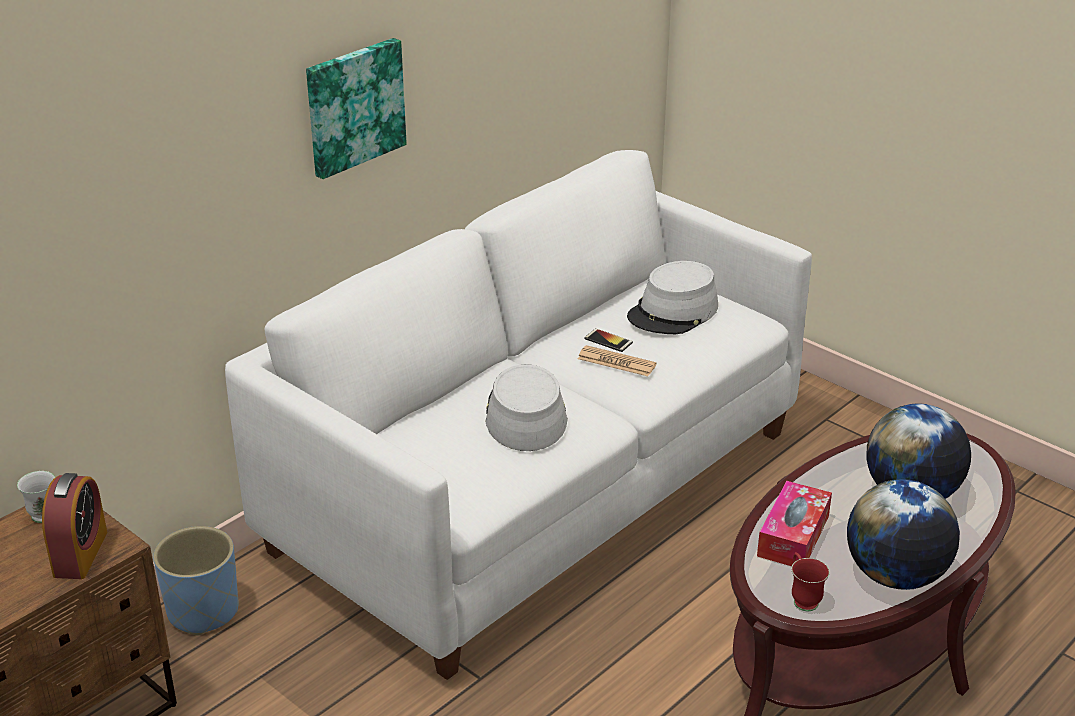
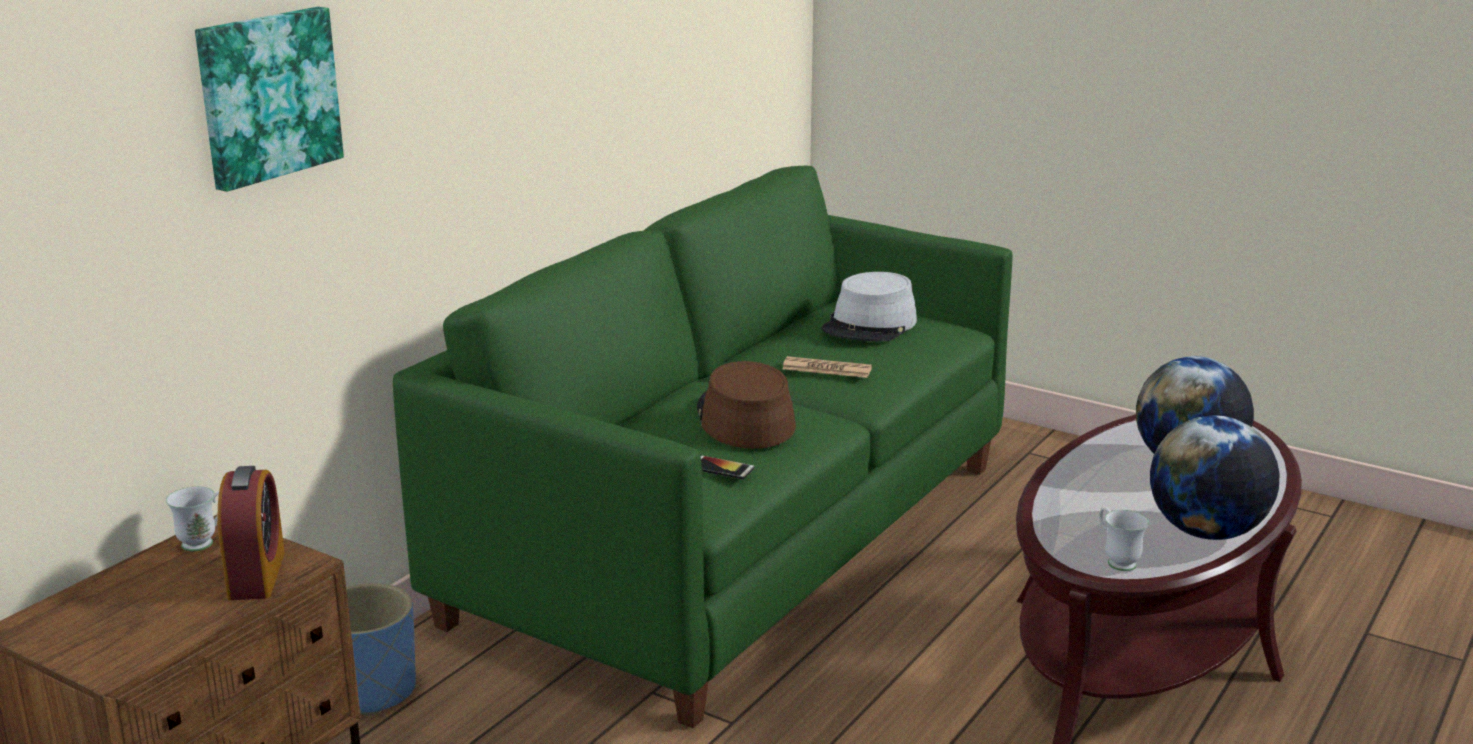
camera: 10 degrees left, 10 degrees down
(354, 106) = (522, 82): picture -> picture (267, 96)
(525, 415) = (744, 419): grey hat -> brown hat
(536, 491) = (735, 541): white sofa -> green sofa
(608, 341) = (809, 352): phone -> phone (722, 468)
(793, 536) = (1079, 508): tissue box -> none
(802, 598) = (1116, 560): red mug -> white mug

